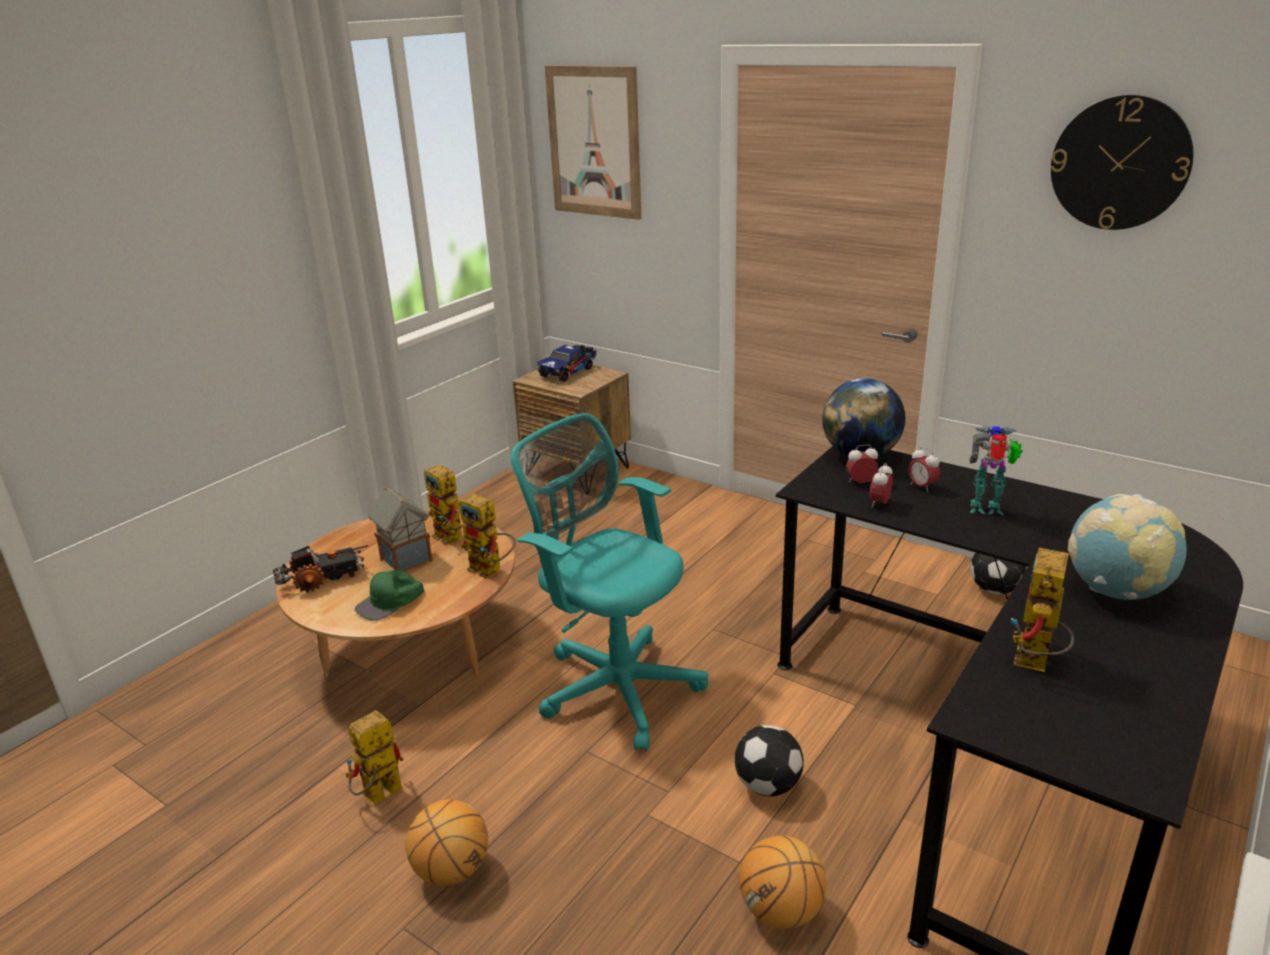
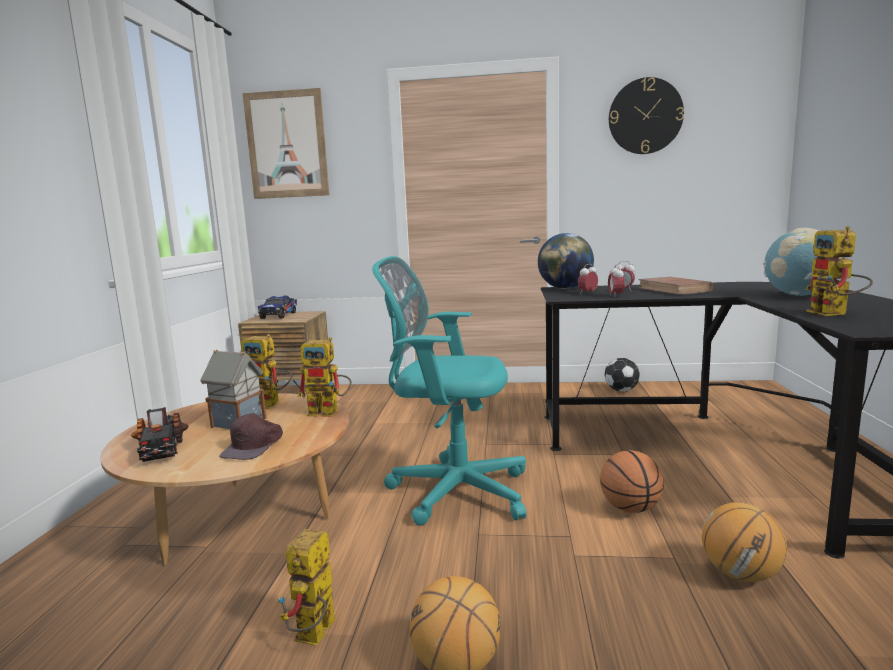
camera: 30 degrees left, 15 degrees down
(323, 580) = (160, 450): toy truck -> toy truck turned 120 degrees clockwise
(391, 602) = (254, 446): green cap -> brown cap
(768, 785) = (630, 508): football -> basketball
(987, 509) = (674, 290): toy robot -> brown book

